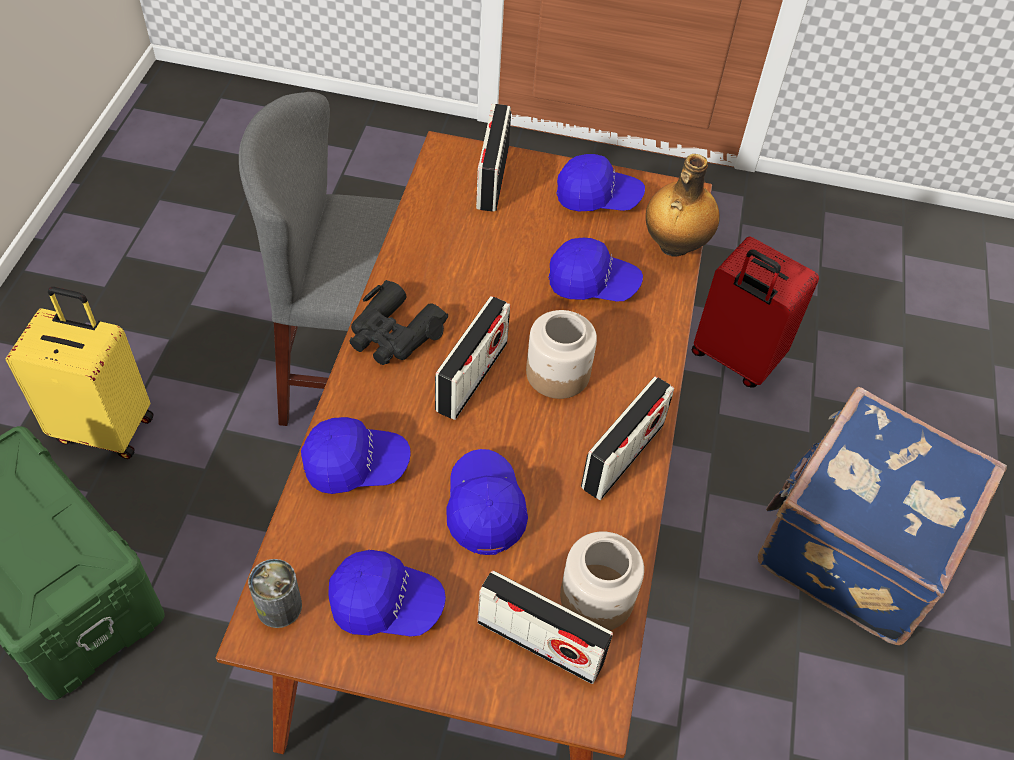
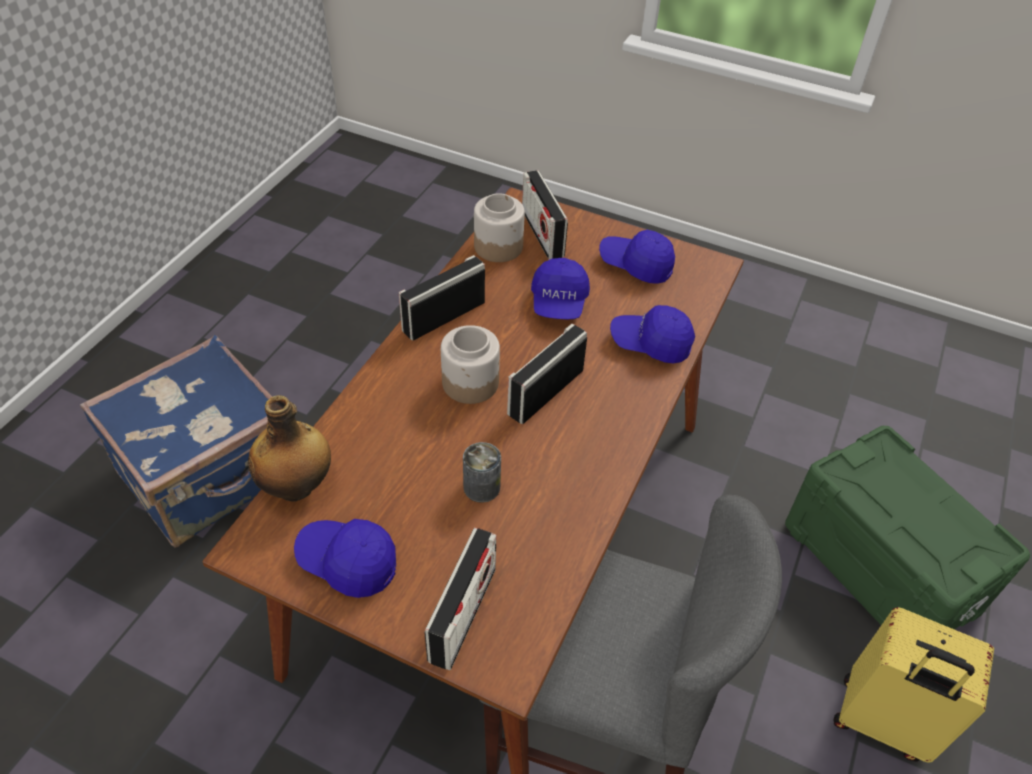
camera: 165 degrees left, 5 degrees down
(279, 607) = (705, 275): can -> can (481, 487)
(393, 334) = (609, 440): black binoculars -> none
(540, 643) = (542, 233): radio -> radio turned 150 degrees counterclockwise
(592, 284) = (403, 458): blue cap -> none
(734, 359) = (190, 675): red suitcase -> none

